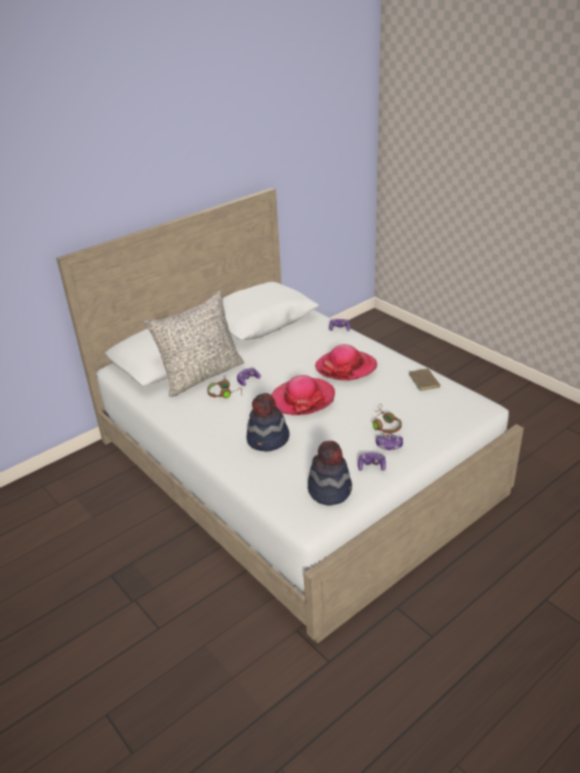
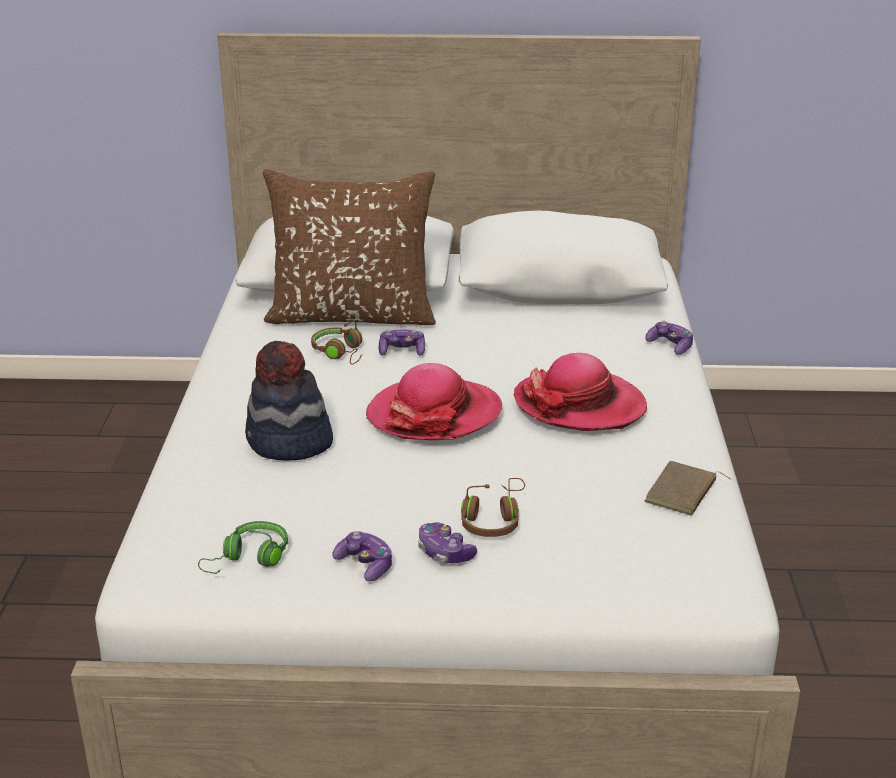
camera: 40 degrees right, 5 degrees down
(201, 375) = (352, 315): grey pillow -> brown pillow
(330, 490) = (249, 558): hat -> green headphones

